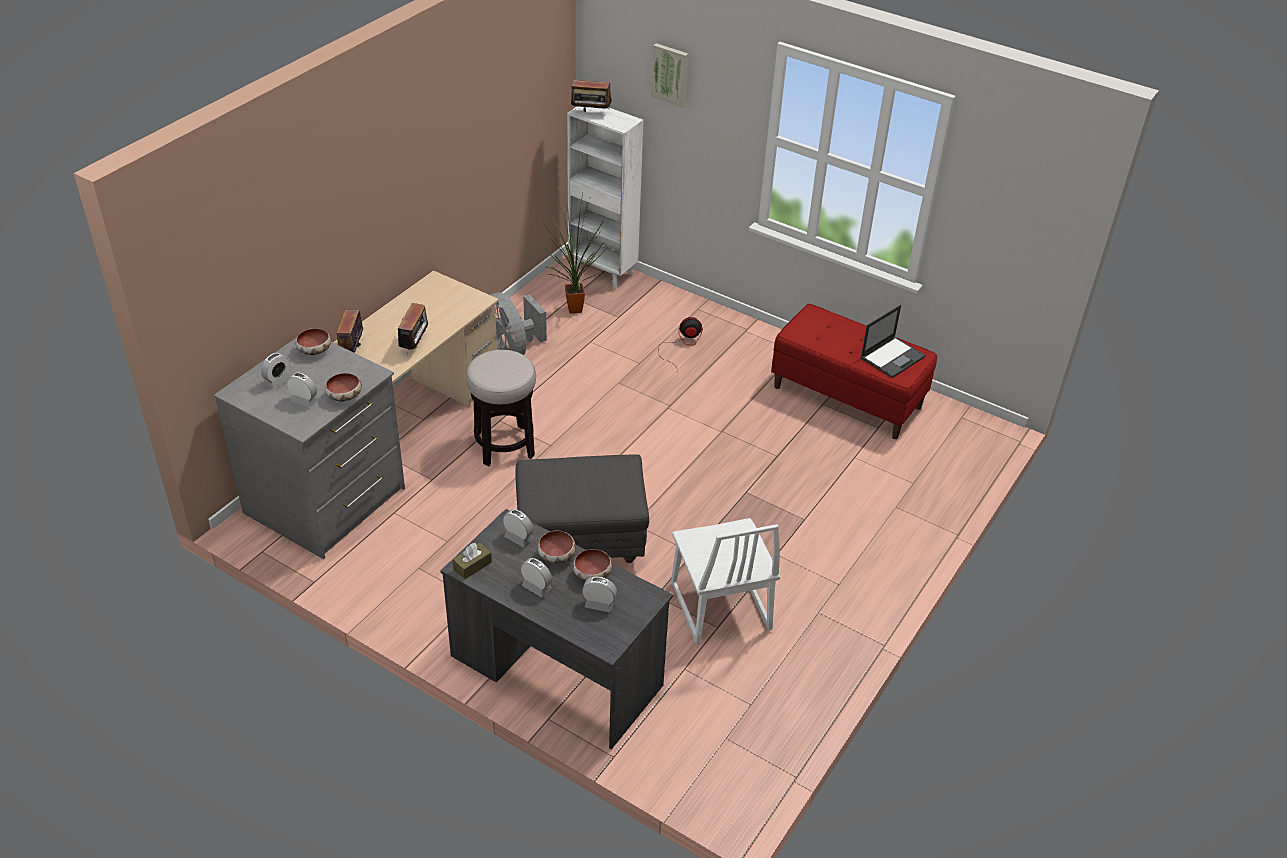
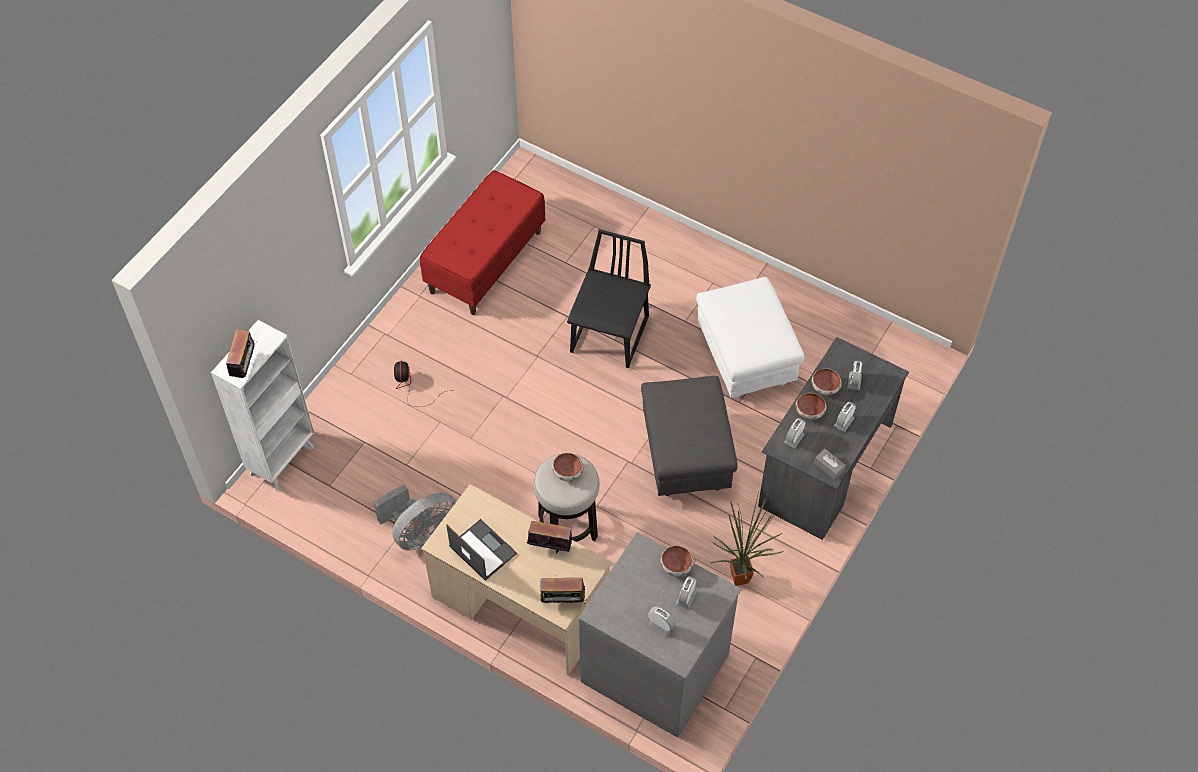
camera: 90 degrees left, 15 degrees up
(314, 351) = (612, 604): bowl -> bowl (568, 472)
(472, 566) = (829, 467): brown tissue box -> grey tissue box
(574, 311) = (354, 481): potted plant -> potted plant (743, 578)
(670, 74) = (258, 262): picture -> none
(719, 607) = (746, 360): white chair -> white ottoman
(752, 489) = (610, 335): none -> black chair
(892, 357) = (500, 199): laptop -> laptop (482, 549)

